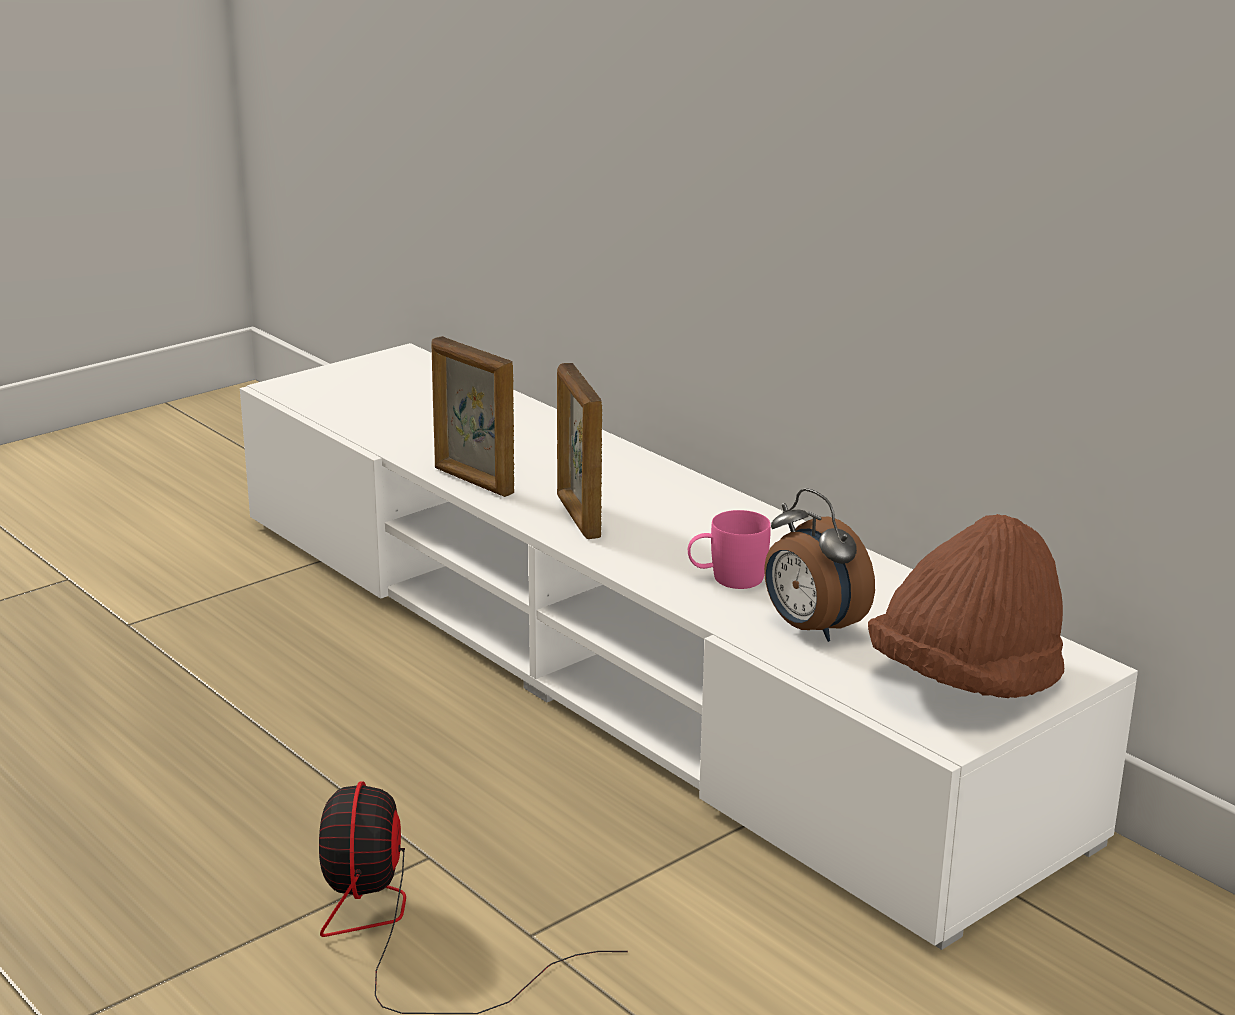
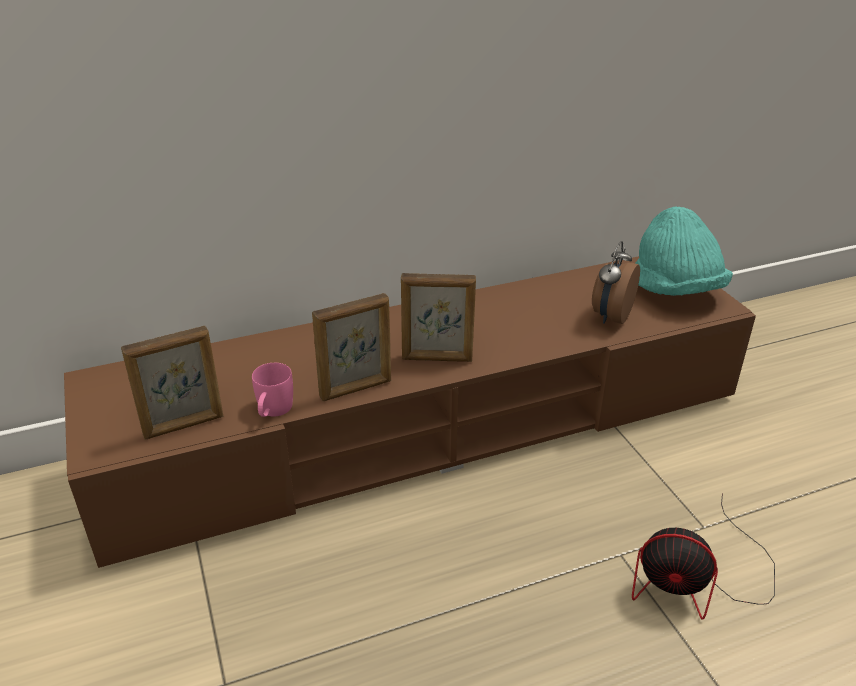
camera: 70 degrees left, 10 degrees up
(348, 413) = (184, 426): none -> picture frame
(617, 662) = (429, 428): white tv stand -> brown tv stand
(727, 579) = (544, 327): pink mug -> pink mug (273, 411)
(810, 628) = (610, 316): alarm clock -> alarm clock turned 135 degrees clockwise
(965, 682) = (675, 290): brown hat -> turquoise hat

